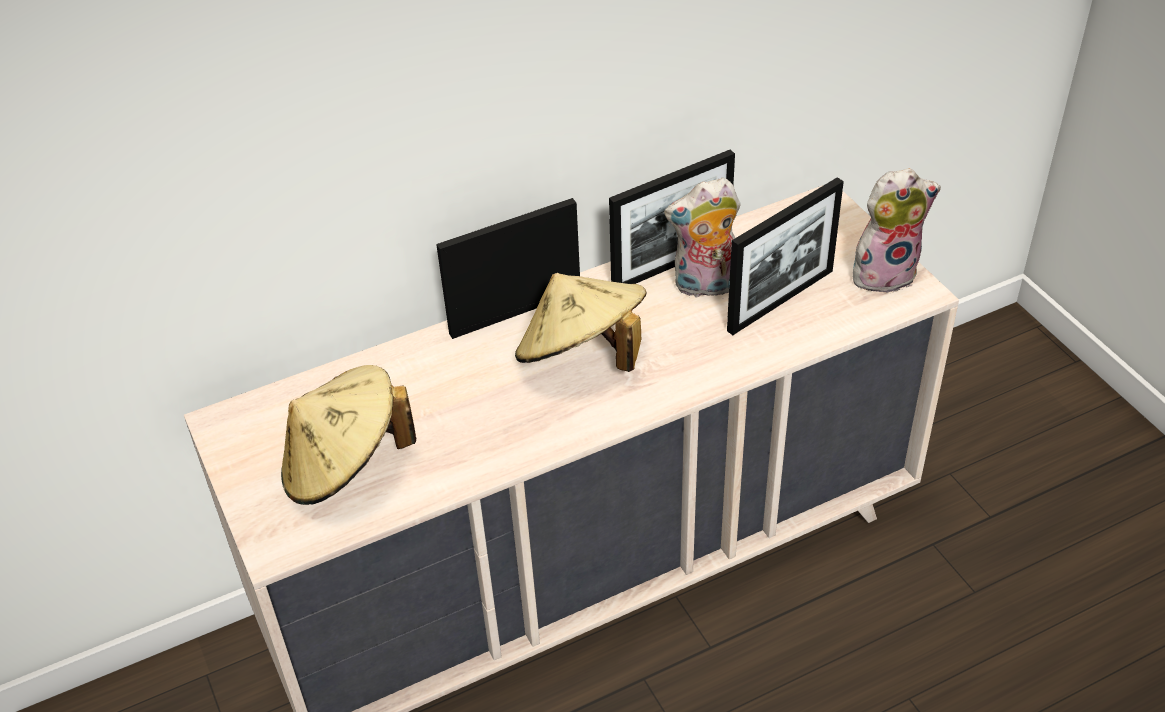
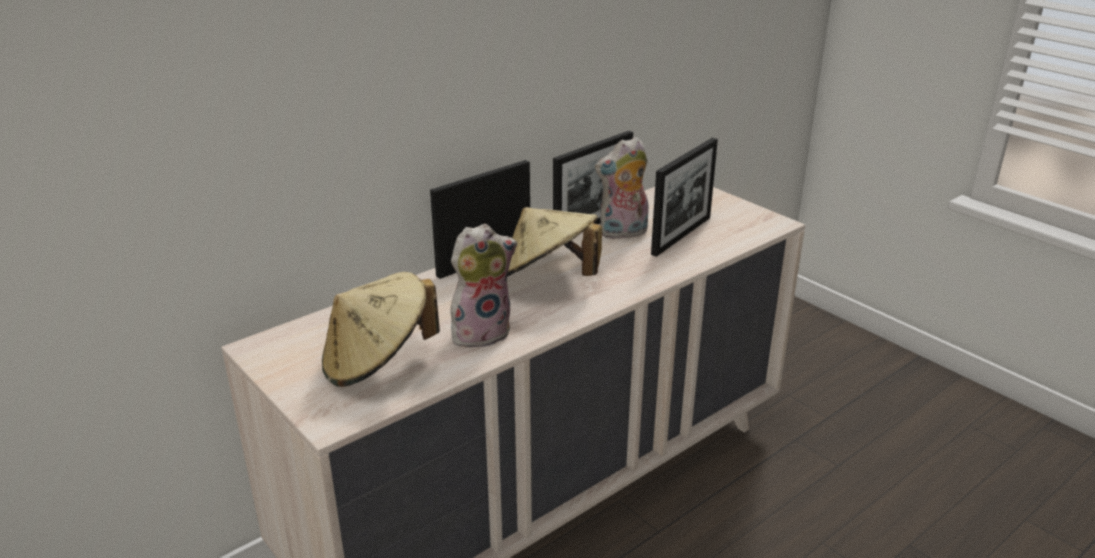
camera: 15 degrees left, 15 degrees down
(884, 273) = (746, 215): plush toy -> plush toy (481, 332)

